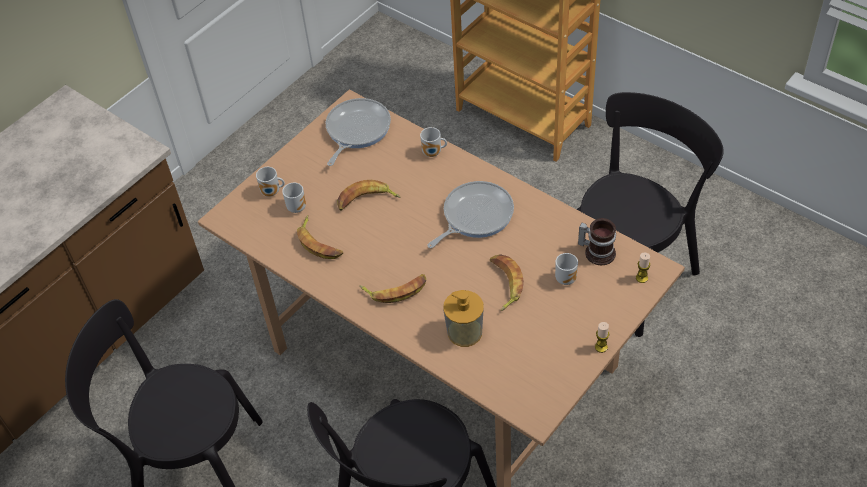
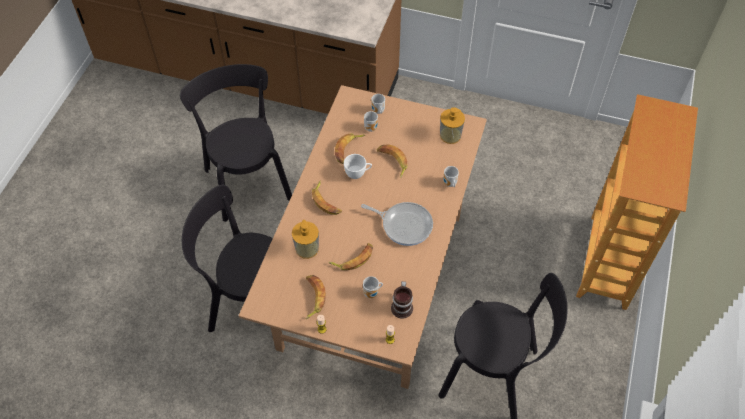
camera: 65 degrees right, 5 degrees up
(356, 130) = (450, 135): frying pan -> soap dispenser
(367, 242) = (358, 173): none -> white cup
(547, 345) = (313, 297): none -> banana

